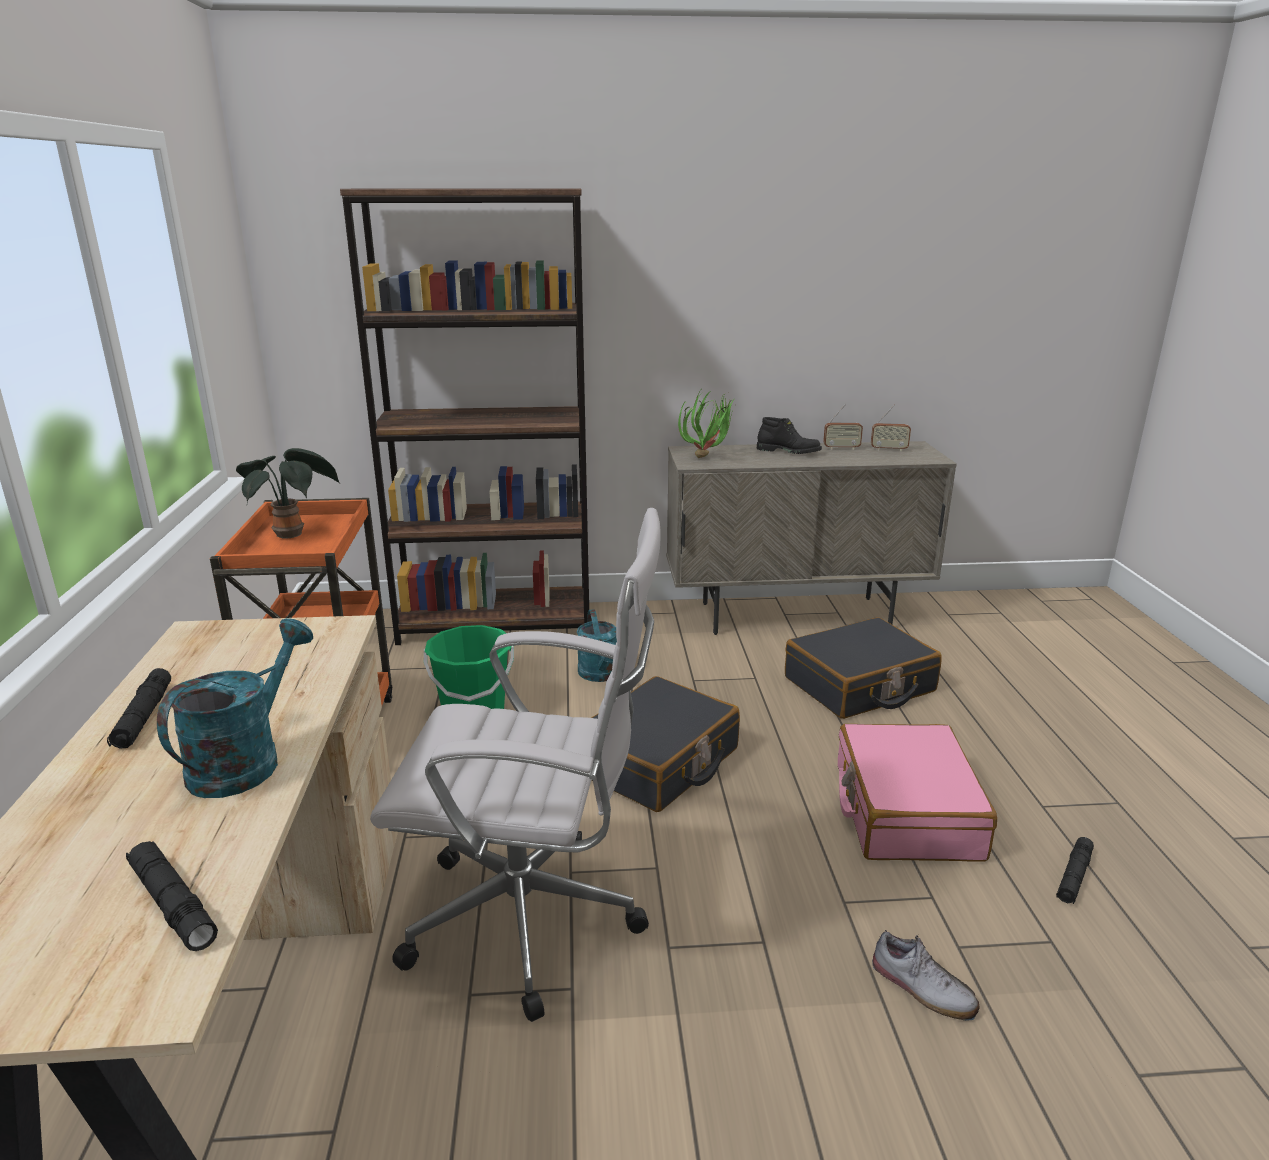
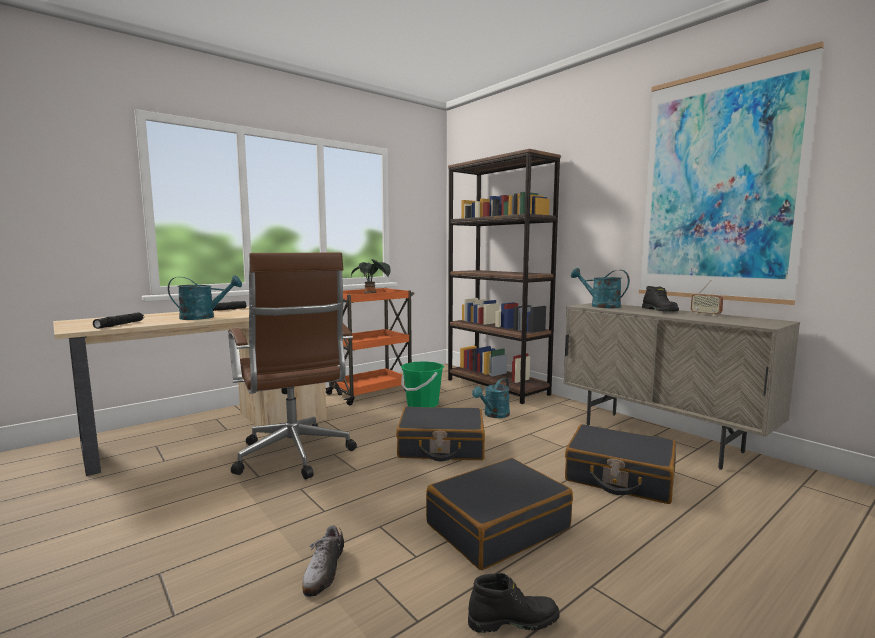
camera: 55 degrees right, 15 degrees down
(535, 921) = (294, 457): white office chair -> brown office chair
(709, 458) = (600, 306): potted plant -> turquoise watering can
(837, 273) = (718, 187): none -> picture
(889, 449) = (743, 319): radio -> none
(905, 811) = (497, 526): pink suitcase -> black suitcase
(1074, 877) = (513, 620): black flashlight -> black boot

